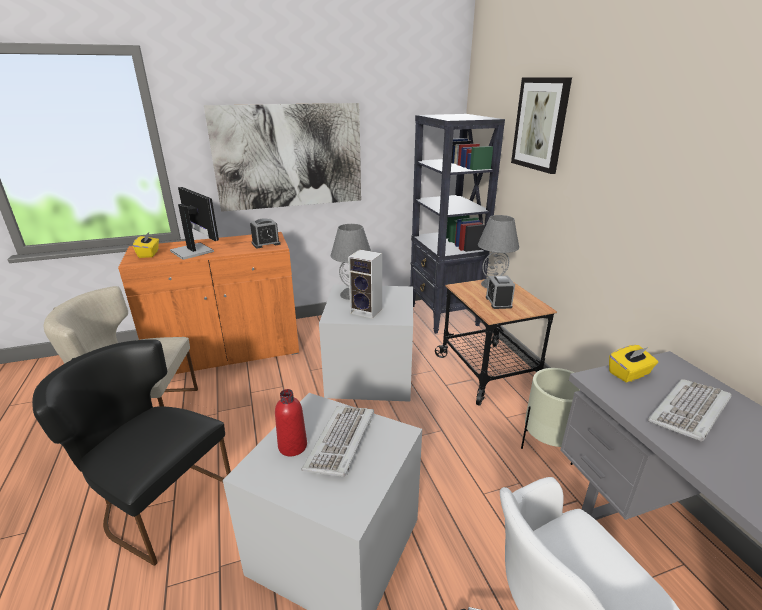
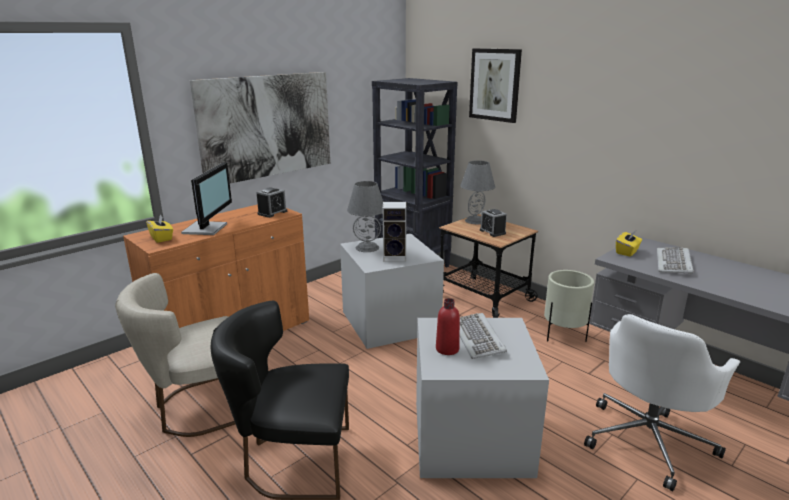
camera: 25 degrees left, 5 degrees down
(193, 251) = (207, 228): monitor -> monitor turned 75 degrees clockwise

